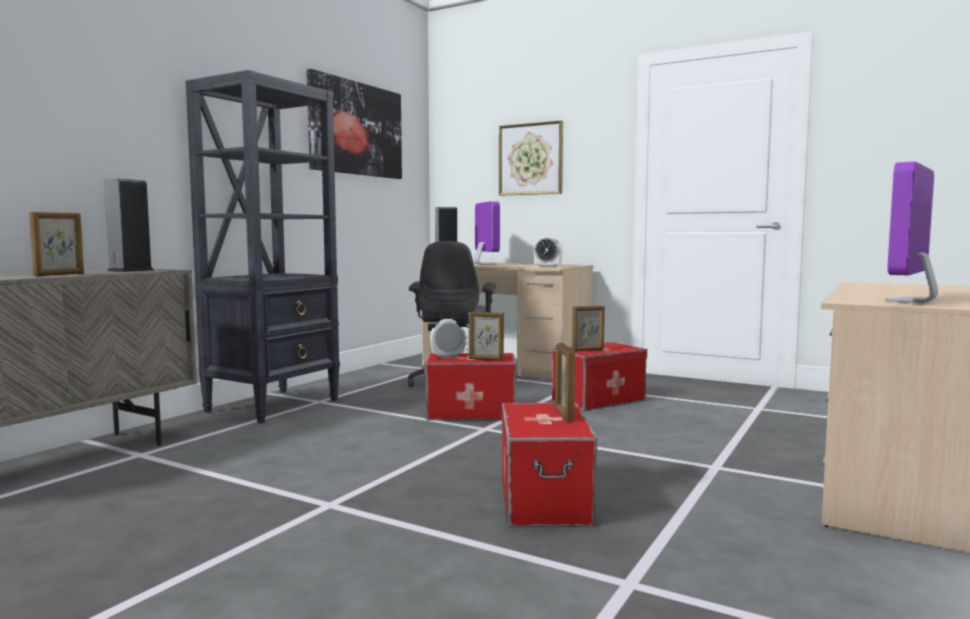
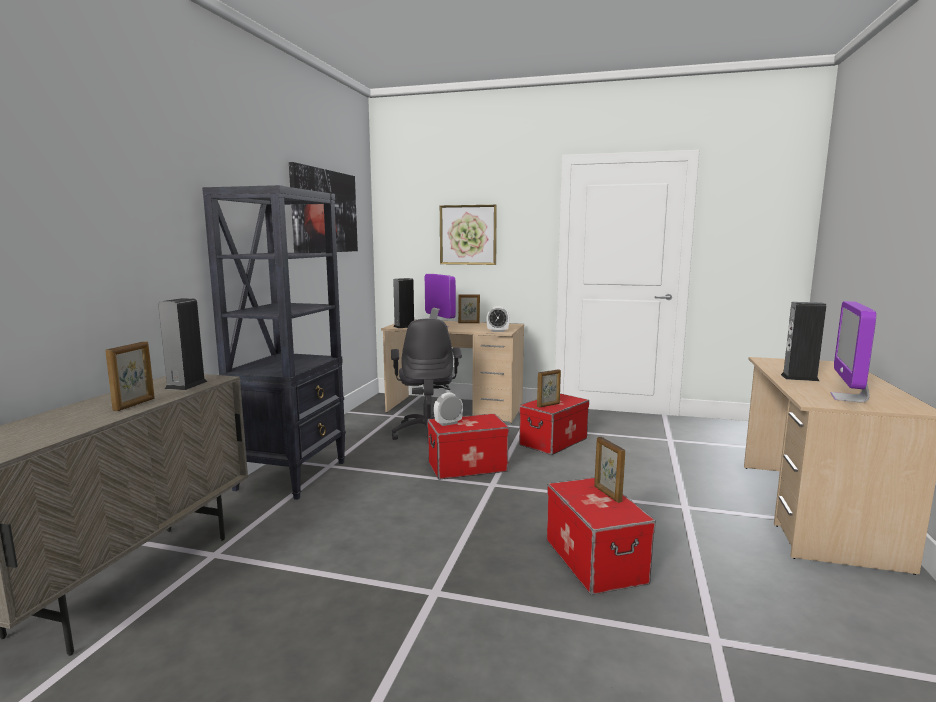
camera: 15 degrees left, 5 degrees up
(486, 359) = (482, 425): picture frame -> picture frame (469, 323)
(876, 291) = (799, 377): none -> speaker

